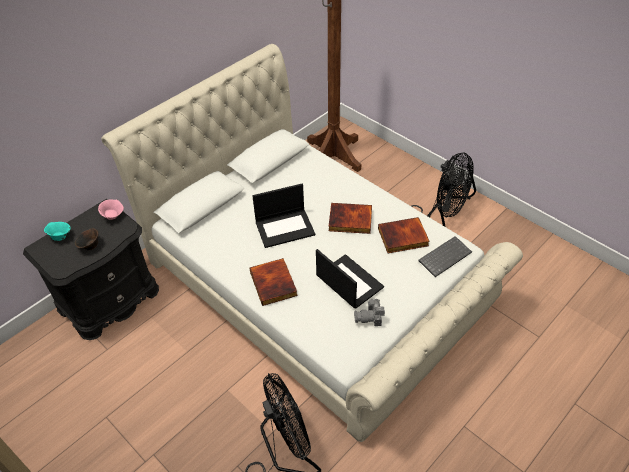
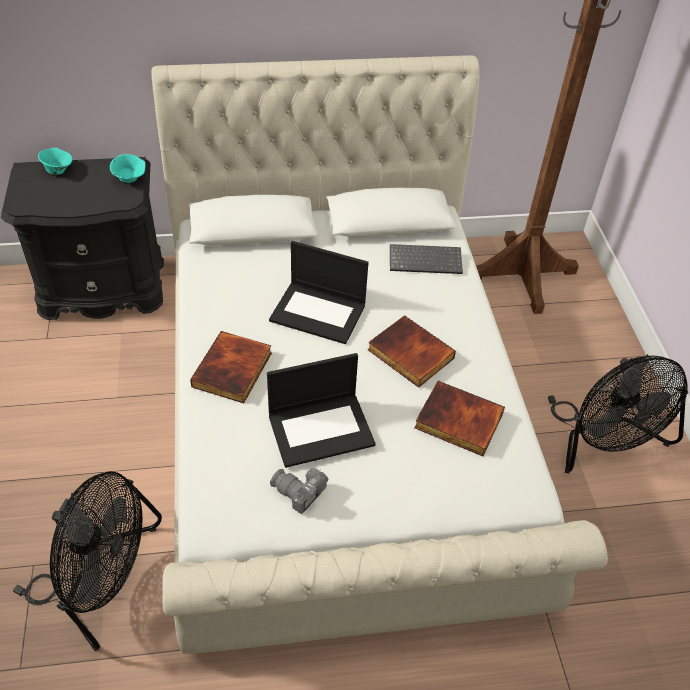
camera: 35 degrees right, 0 degrees up
(90, 246) = (72, 197): brown bowl -> none
(113, 216) = (130, 179): pink bowl -> turquoise bowl
(348, 281) = (321, 429): laptop -> laptop turned 75 degrees clockwise
(444, 256) = (491, 486): keyboard -> keyboard (426, 260)

